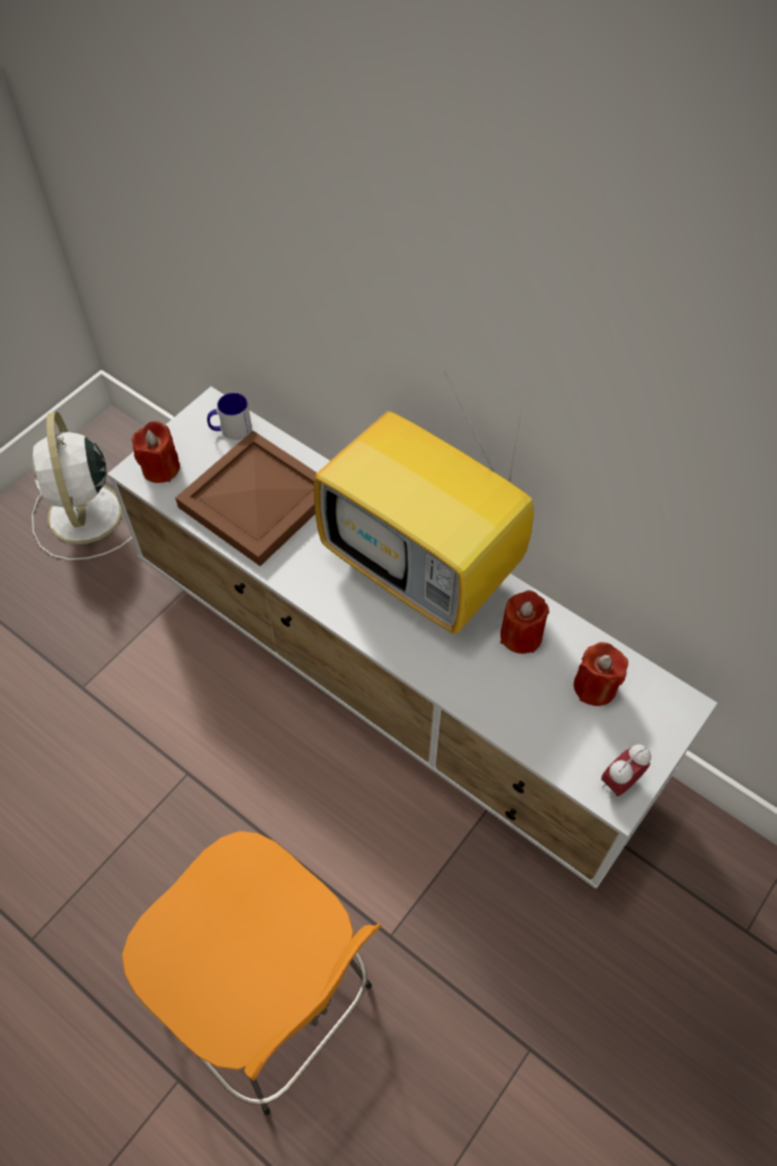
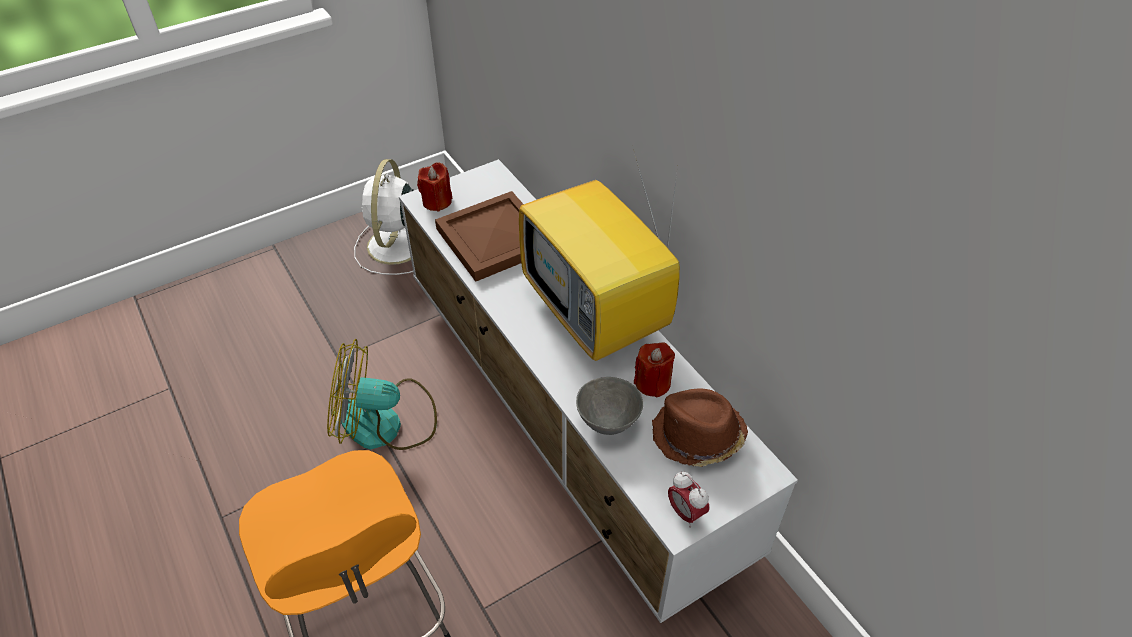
camera: 20 degrees right, 10 degrees down
(180, 753) = (386, 423): none -> fan
(231, 430) = (498, 189): mug -> none
(493, 703) = (607, 424): none -> grey bowl
(595, 686) = (697, 436): red candle -> brown hat
(620, 782) = (685, 512): alarm clock -> alarm clock turned 105 degrees counterclockwise

